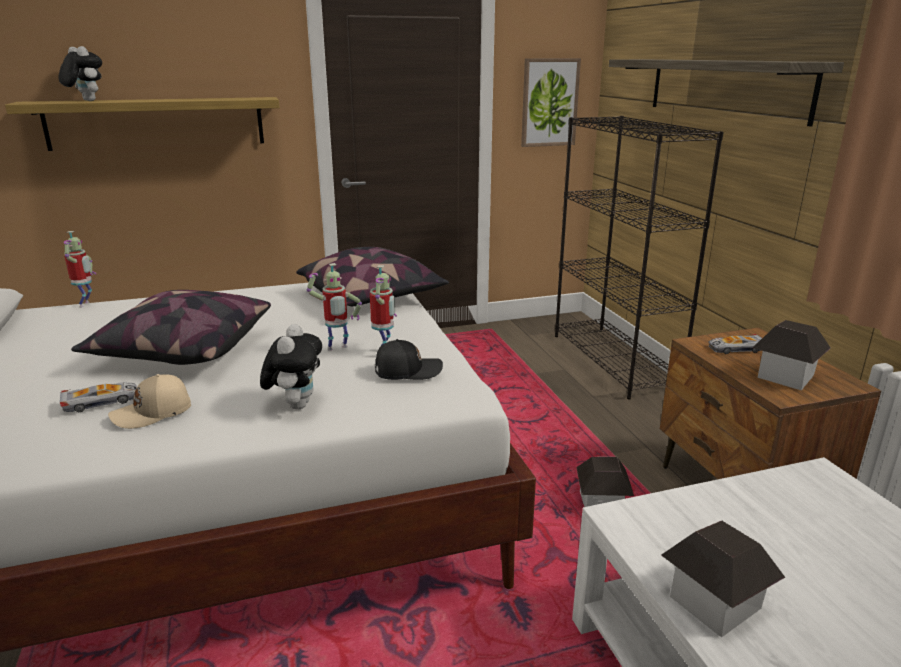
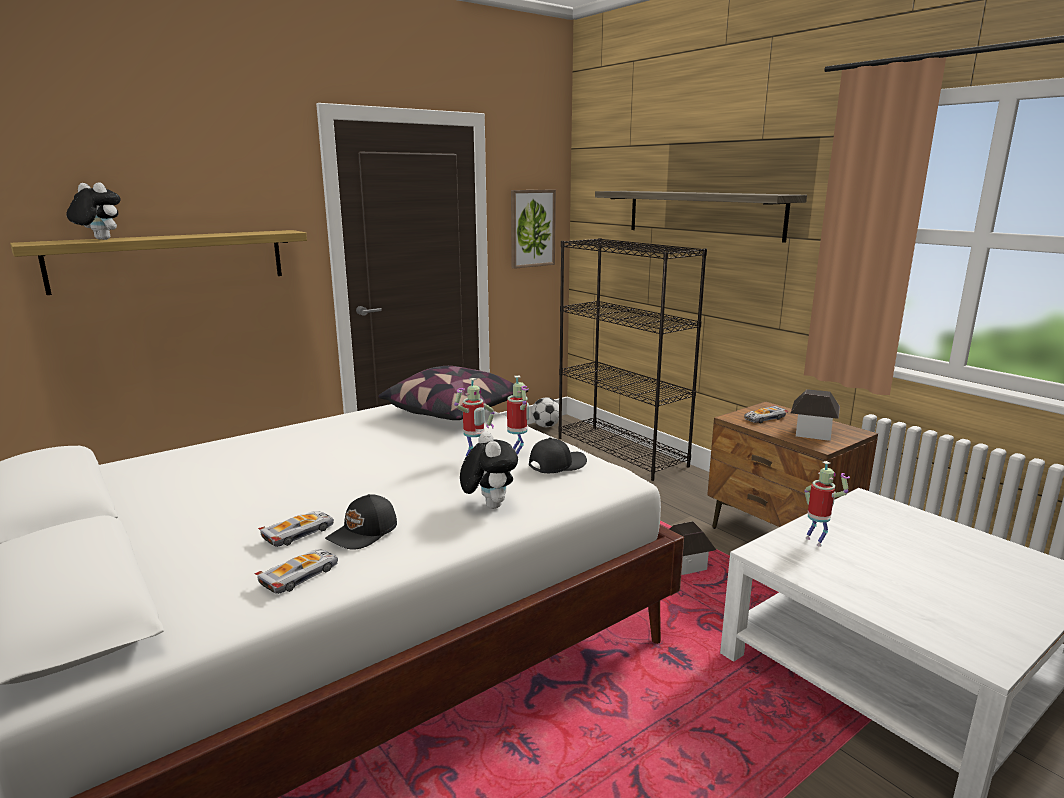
camera: 20 degrees left, 5 degrees down
(56, 446) = (300, 576): none -> toy car
(87, 304) = (162, 453): toy robot -> toy robot (816, 541)
(153, 413) = (364, 533): beige cap -> black cap
(182, 350) = (326, 479): pillow -> none
(550, 321) = (546, 426): none -> football
(714, 602) = (864, 592): toy house -> none

